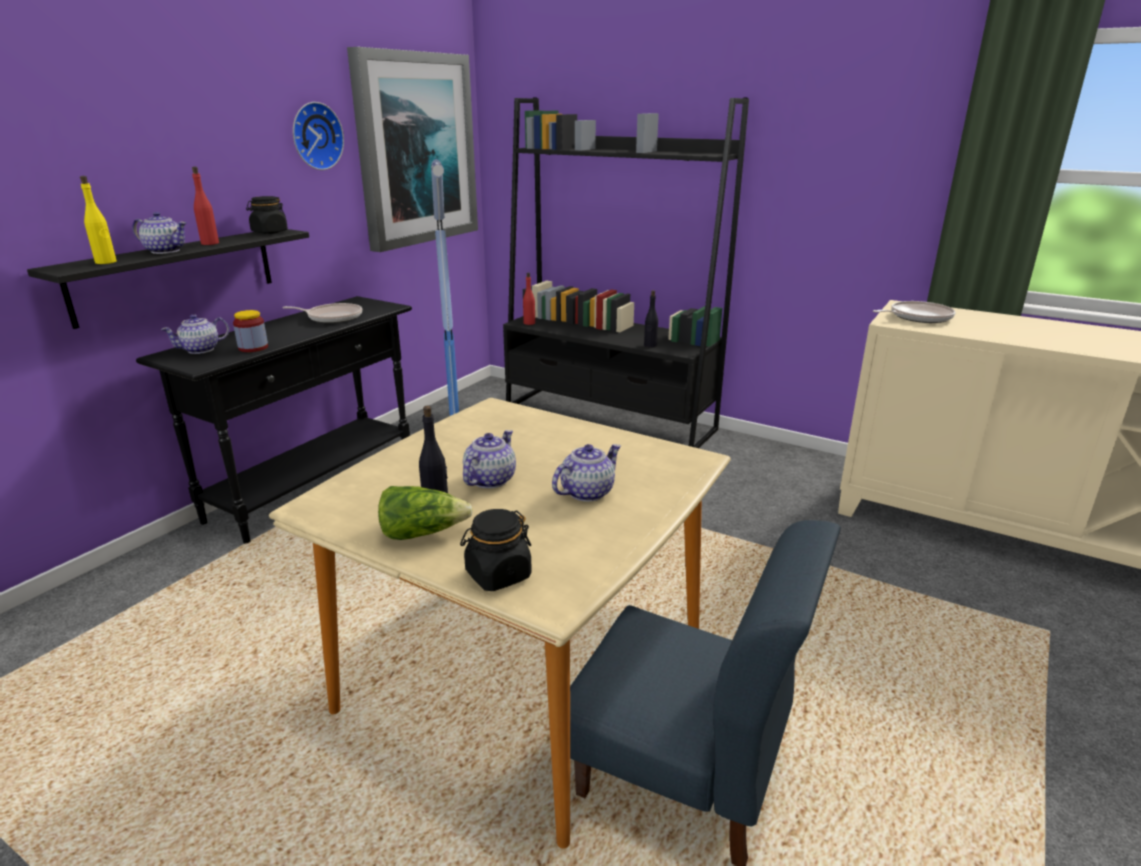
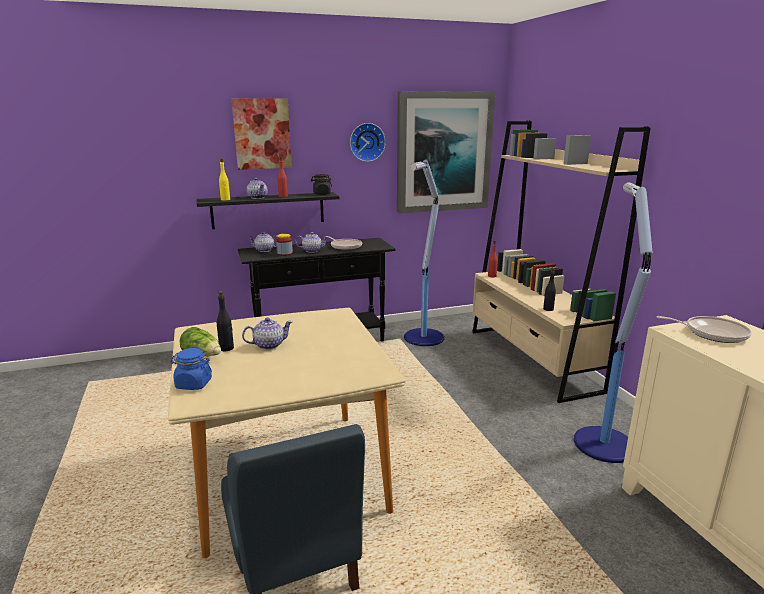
camera: 40 degrees right, 5 degrees down
(140, 123) = (262, 134): none -> picture
(498, 575) = (193, 384): black jar -> blue jar
(587, 492) = (295, 367): teapot -> teapot (312, 250)
(609, 419) = (532, 359): black bookcase -> beige bookcase
(774, 478) = (603, 443): none -> floor lamp

